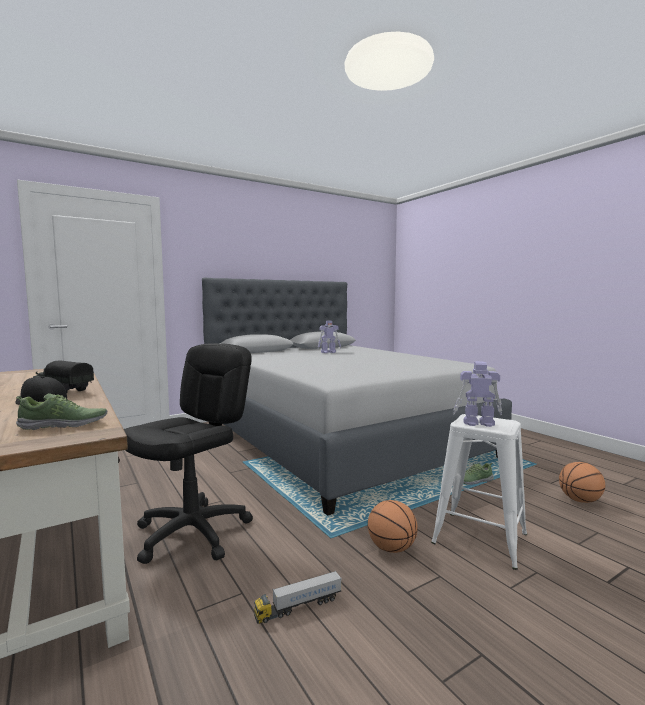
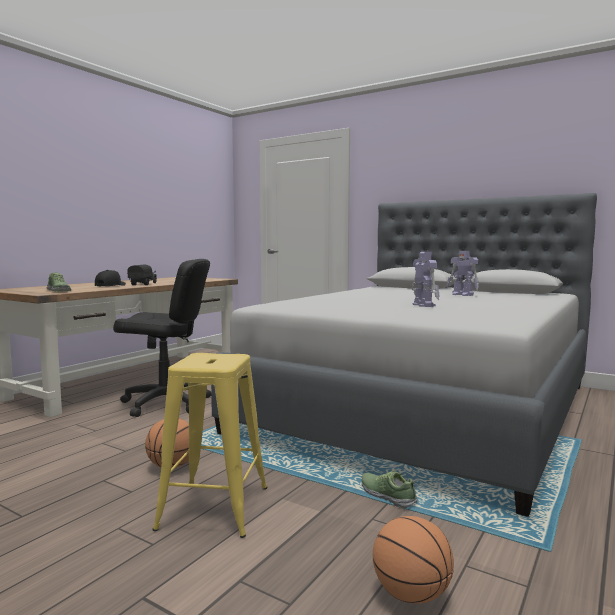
camera: 65 degrees right, 0 degrees up
(298, 607) = (80, 448): toy truck -> none
(477, 423) = (203, 358): toy robot -> toy robot (423, 305)
(480, 539) = (214, 508): white stool -> yellow stool

